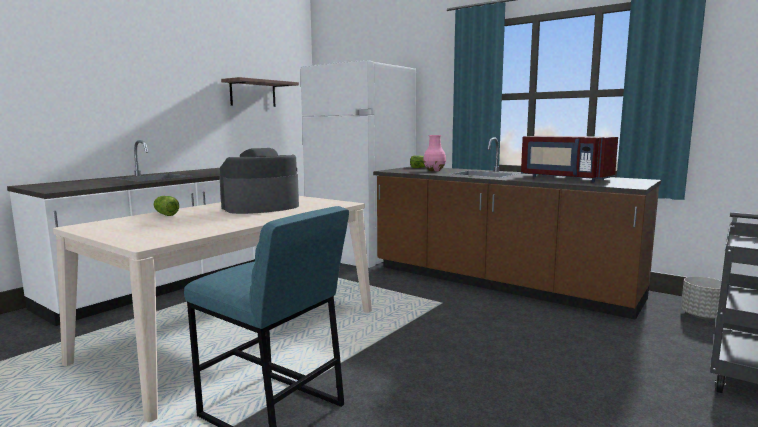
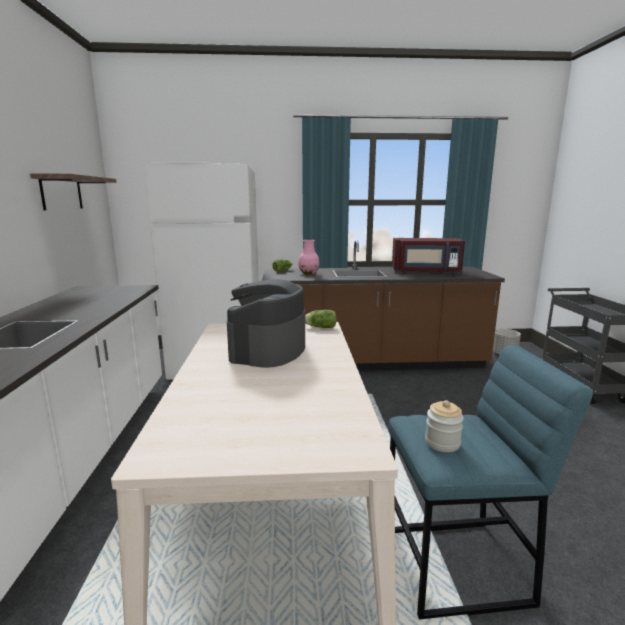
camera: 40 degrees left, 5 degrees up
(165, 214) = (196, 392): lettuce -> lettuce (319, 327)
(236, 272) = (442, 443): none -> jar

